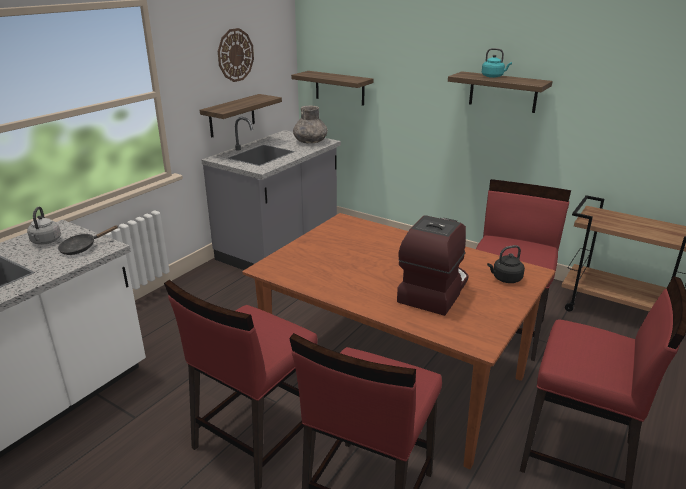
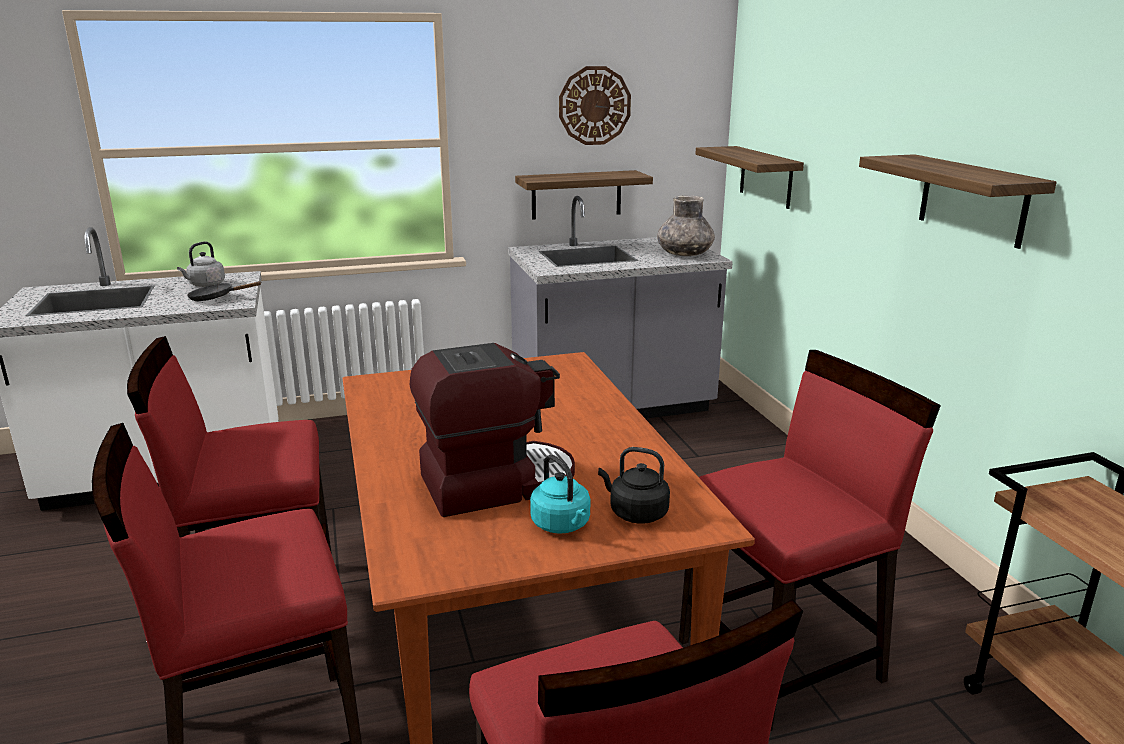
camera: 40 degrees right, 5 degrees down
(493, 76) = (946, 164): turquoise kettle -> turquoise kettle (562, 525)

